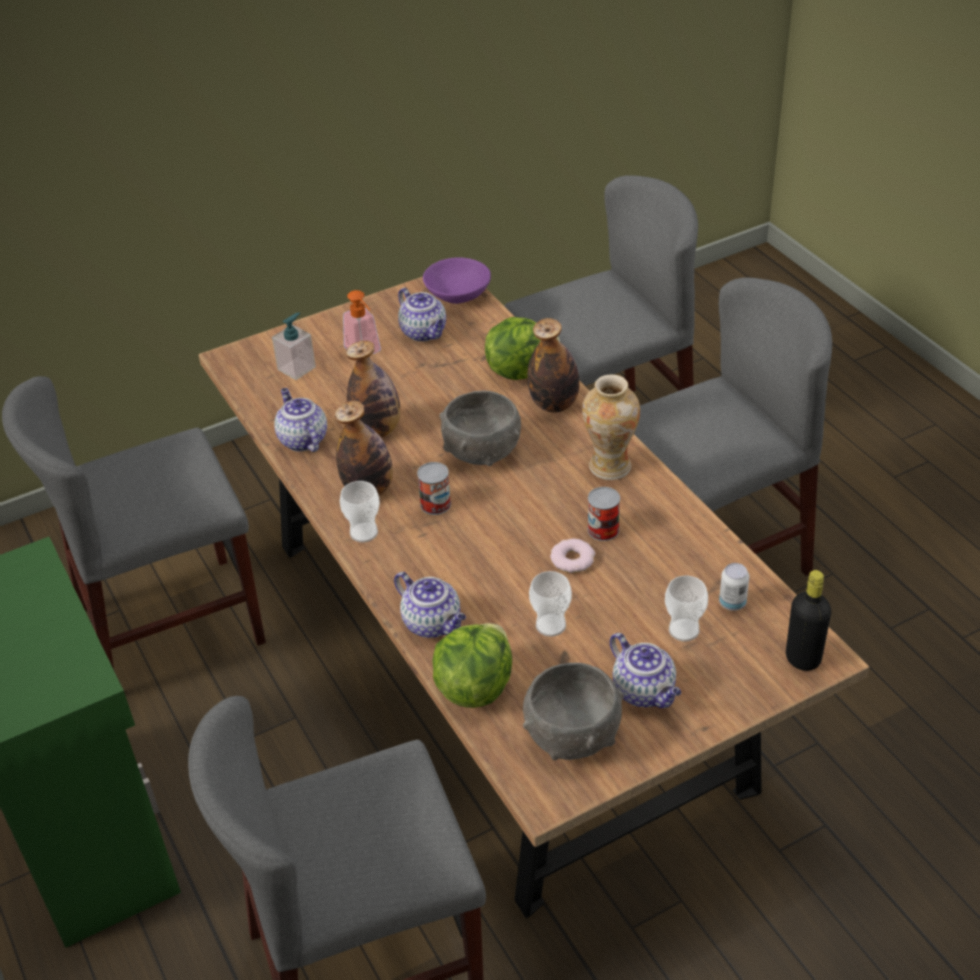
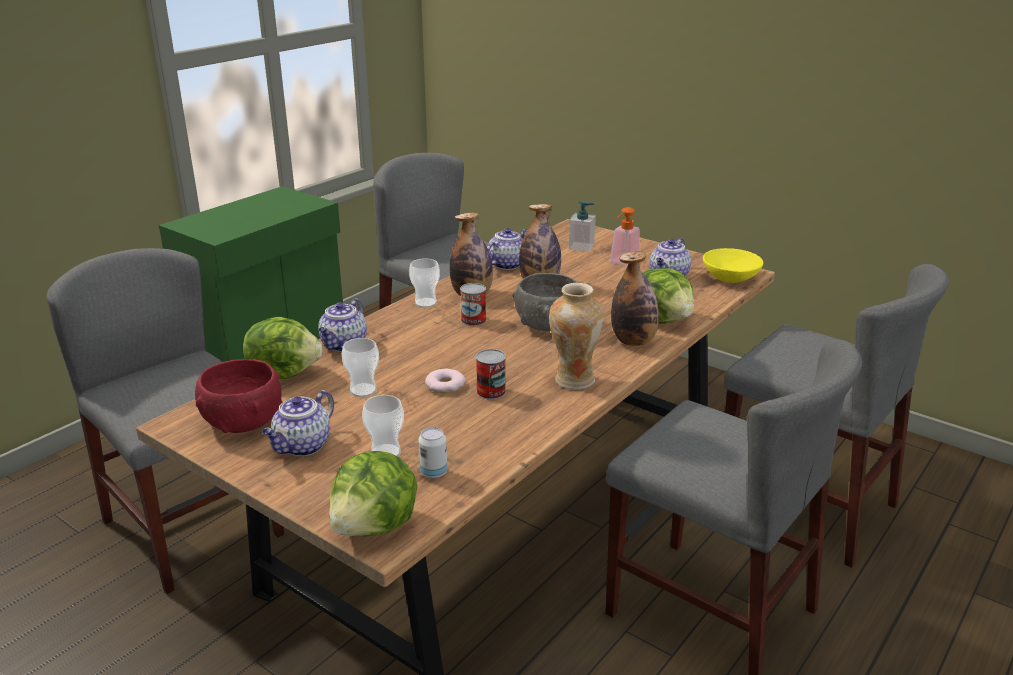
camera: 65 degrees right, 15 degrees down
(457, 295) = (730, 278): purple bowl -> yellow bowl
(572, 735) = (243, 422): grey bowl -> red bowl
(803, 659) = (376, 527): black bottle -> lettuce

